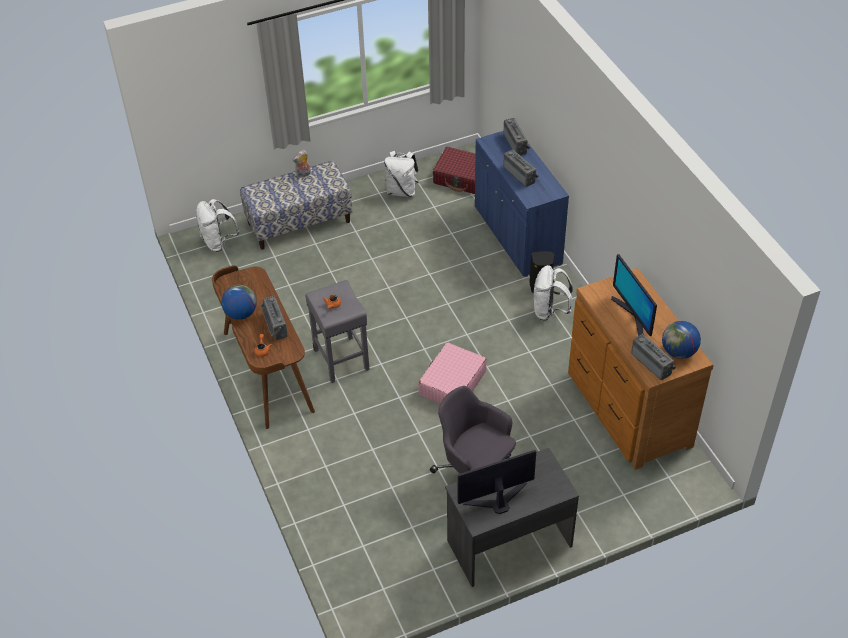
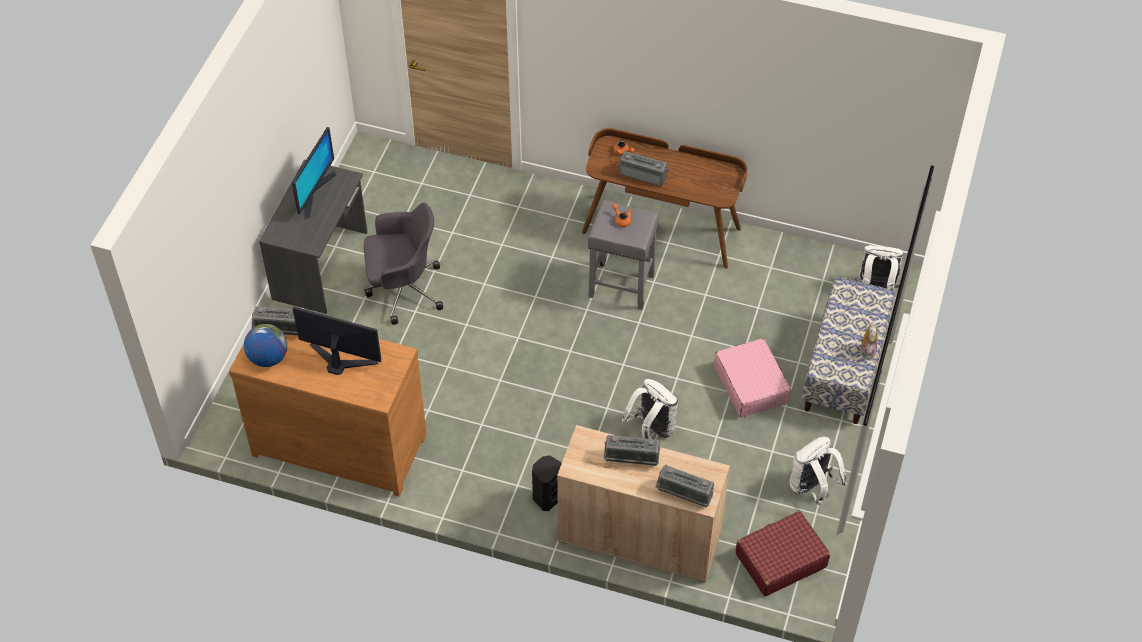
camera: 130 degrees right, 5 degrees up
(241, 313) = (681, 162): globe -> none
(452, 383) = (509, 342): pink suitcase -> pink suitcase (751, 384)
(517, 235) = (639, 537): blue cabinet -> beige cabinet
(550, 311) = (510, 480): white backpack -> white backpack (652, 429)

